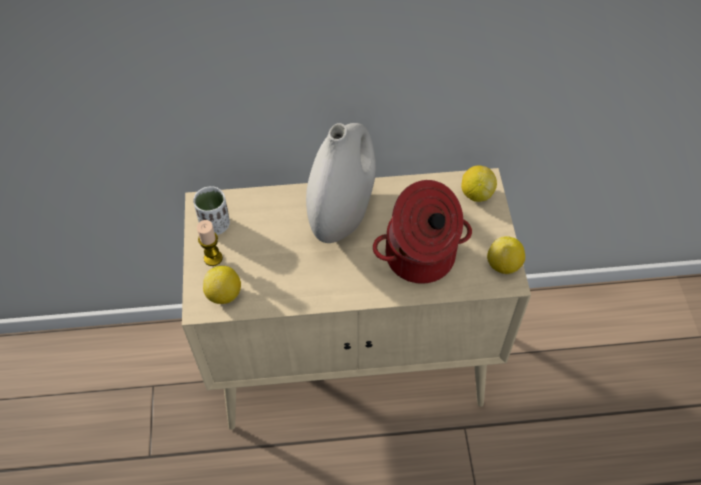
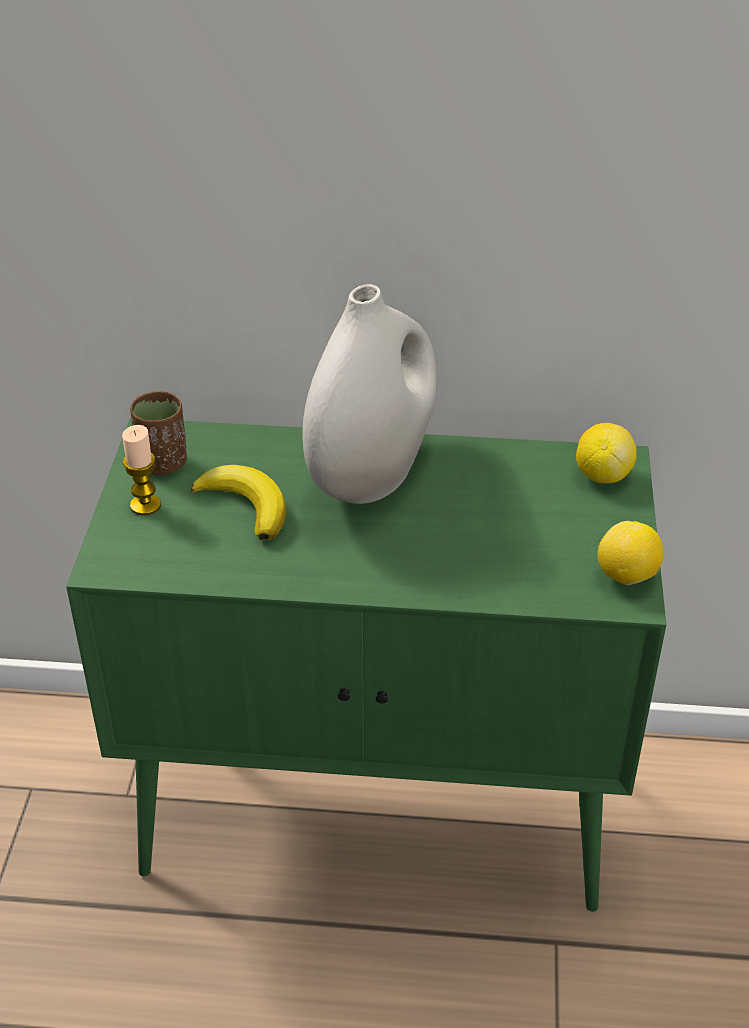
camera: 10 degrees right, 15 degrees down
(215, 225) = (163, 463): white cup -> brown cup
(224, 294) = (148, 555): lemon -> none
(273, 249) = (246, 506): none -> banana
(354, 366) = (379, 811): beige cabinet -> green cabinet
(420, 258) = (486, 549): cooking pot -> none

